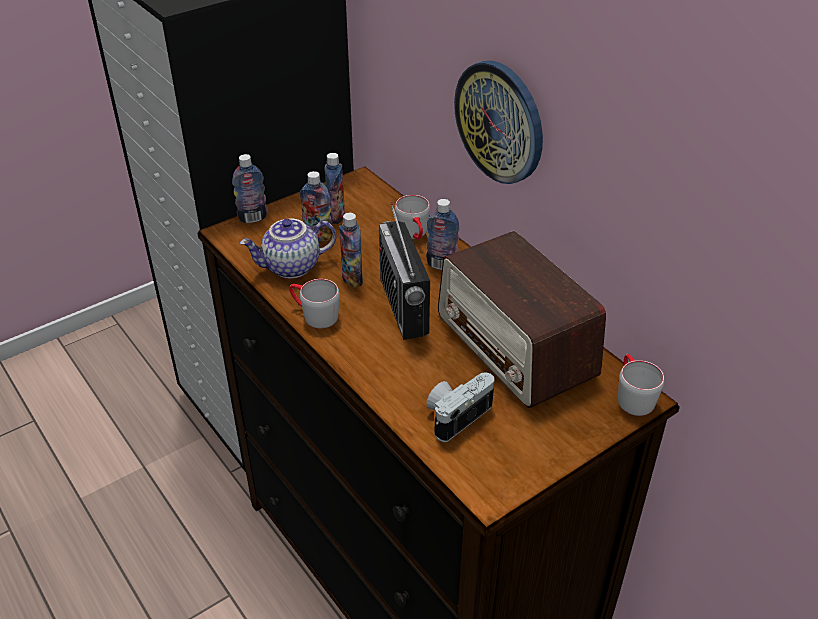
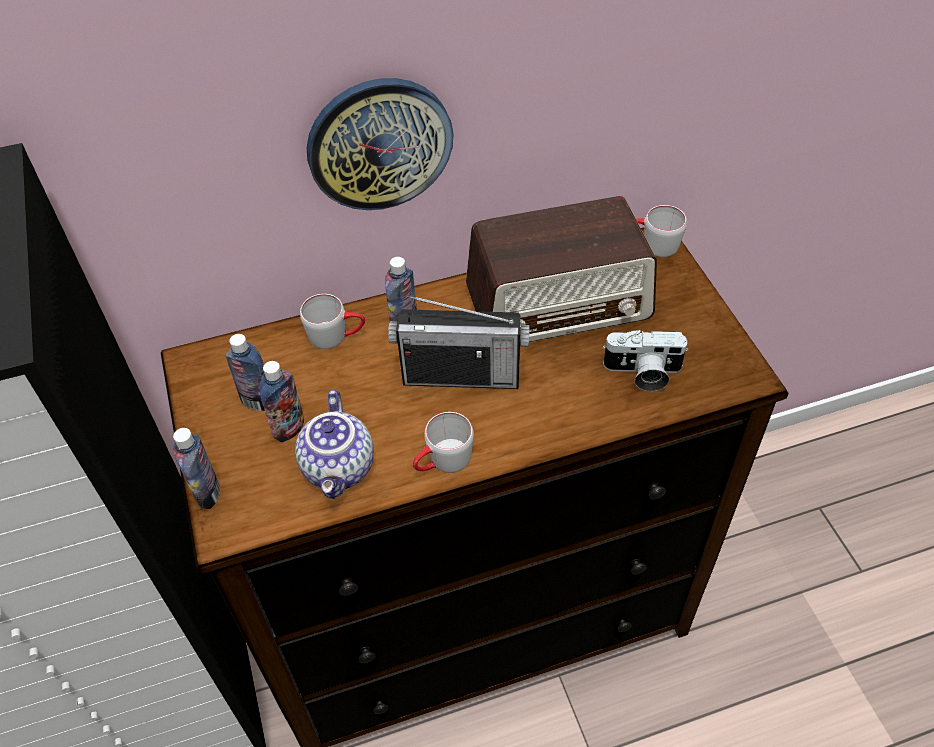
camera: 70 degrees left, 10 degrees up
(352, 279) = (392, 412): bottle -> none
(456, 414) = (642, 373): camera -> camera turned 60 degrees counterclockwise

